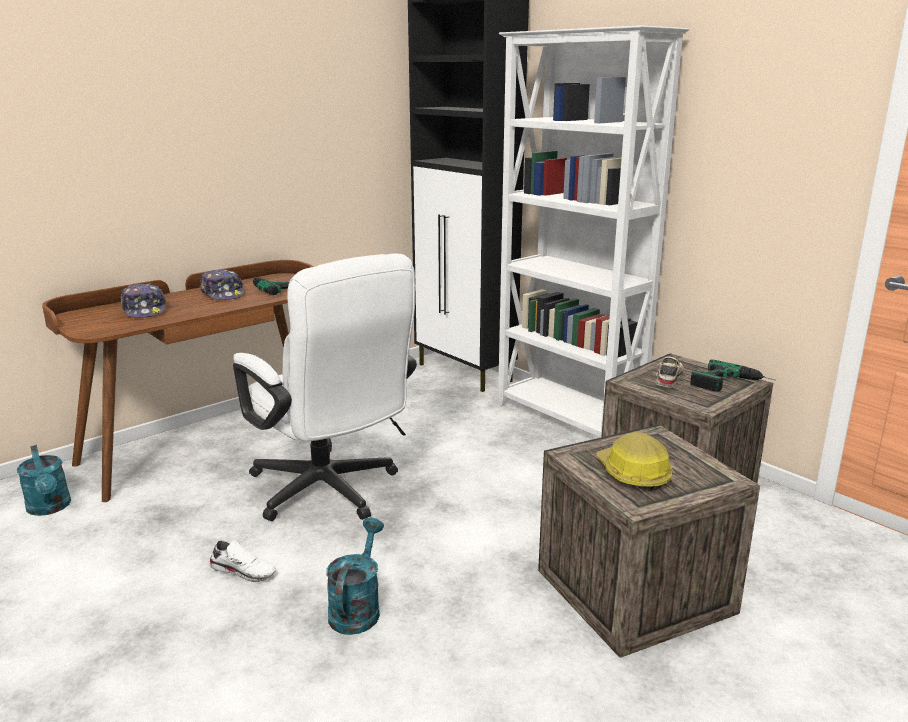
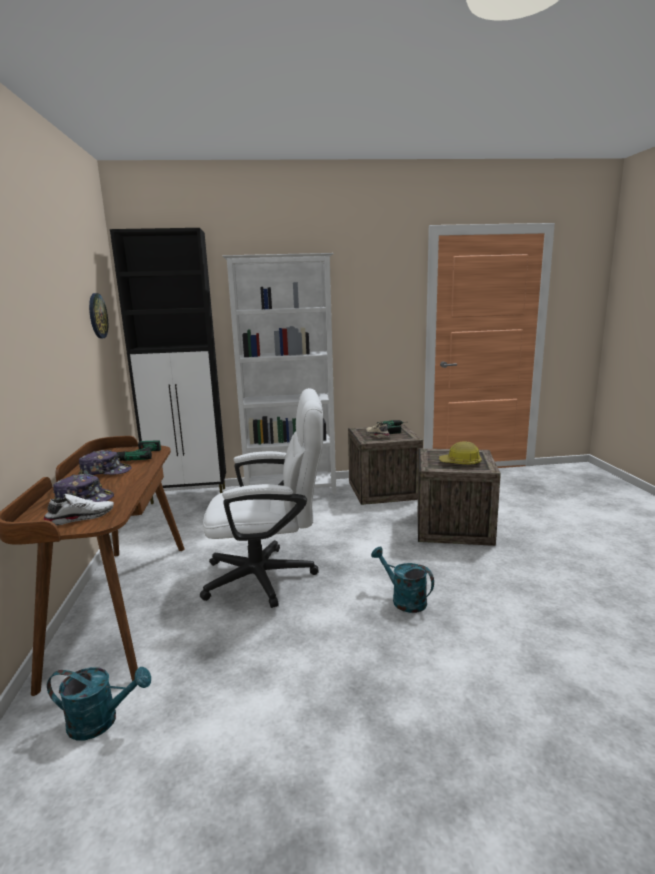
camera: 55 degrees left, 5 degrees down
(244, 571) = (325, 630): white shoe -> white shoe (80, 517)
(364, 113) = (97, 316): none -> wall clock

